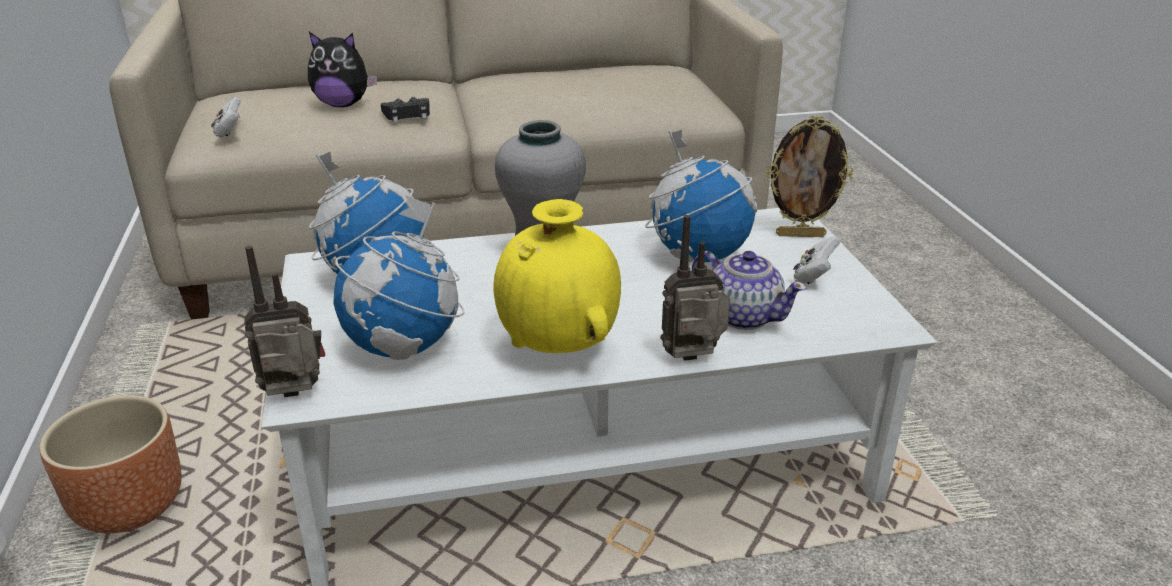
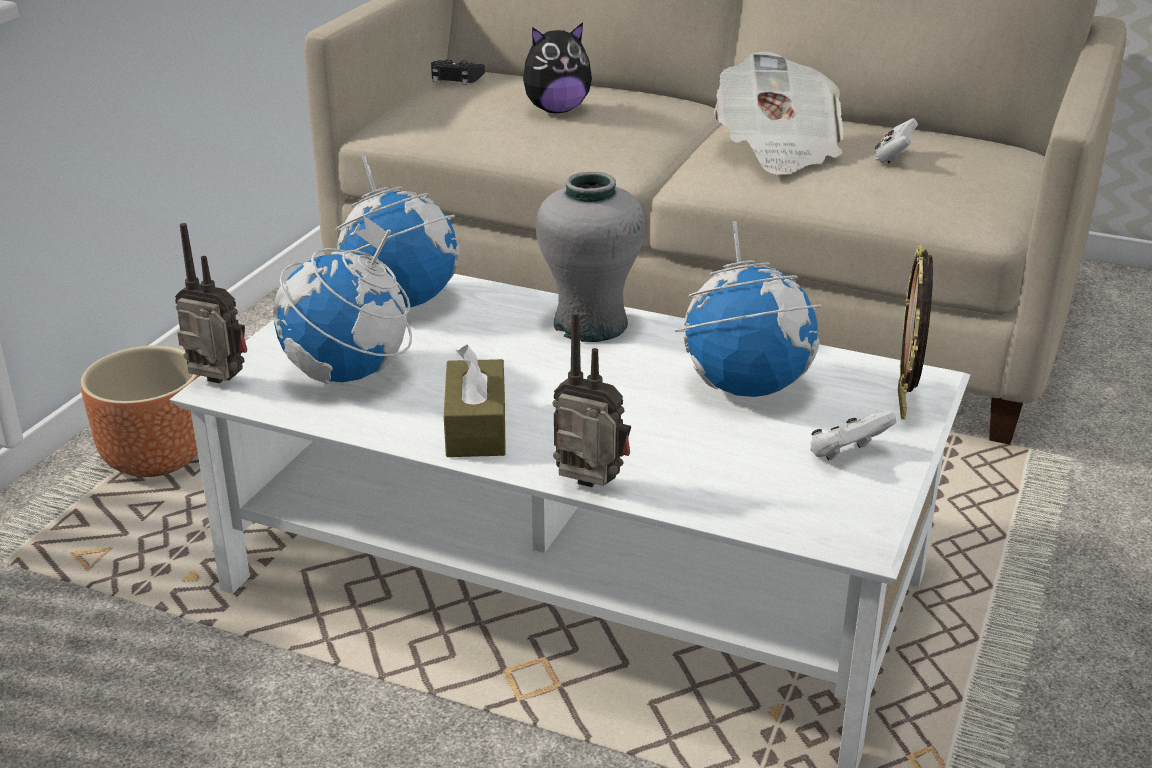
camera: 35 degrees right, 0 degrees up
(229, 131) = (419, 114): white game controller -> white game controller (893, 158)
(343, 104) = (556, 110): plush toy -> plush toy turned 60 degrees counterclockwise
(407, 115) = (605, 137): black game controller -> black game controller (455, 78)
(538, 96) = (777, 149): none -> newspaper
(559, 349) = (476, 427): yellow vase -> brown tissue box
(743, 316) = (702, 465): teapot -> none
(800, 235) = (904, 404): picture frame -> picture frame turned 60 degrees clockwise

